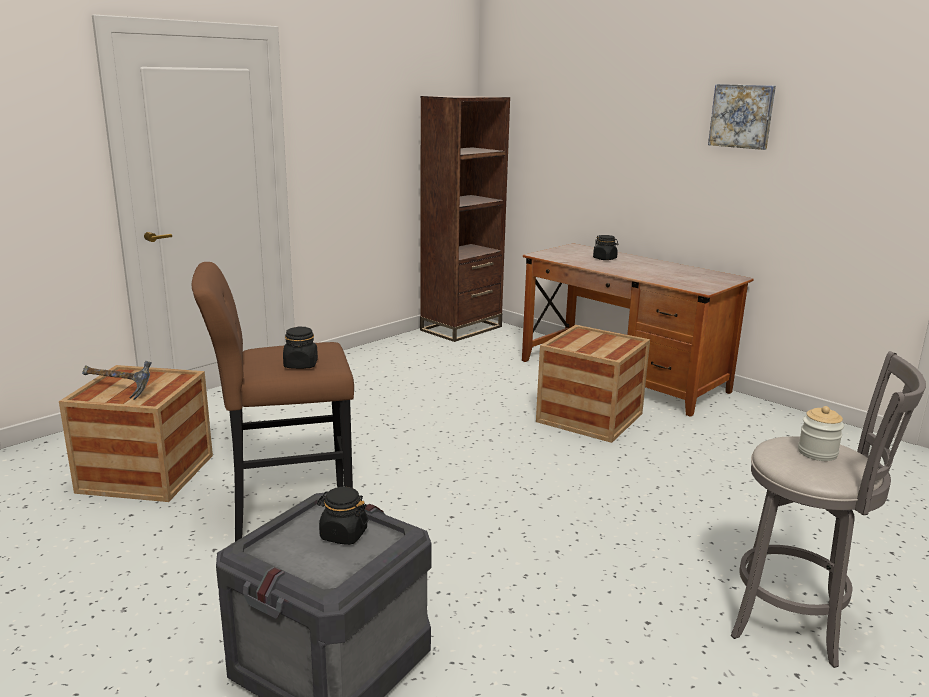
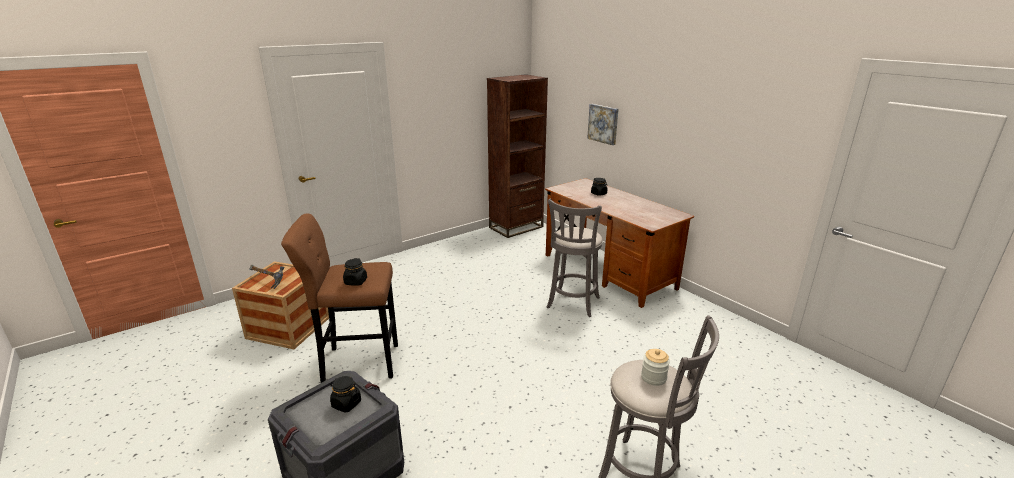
camera: 10 degrees right, 5 degrees up
(589, 417) = (572, 304): crate -> grey stool
(742, 116) = (690, 103): picture -> picture (603, 124)

